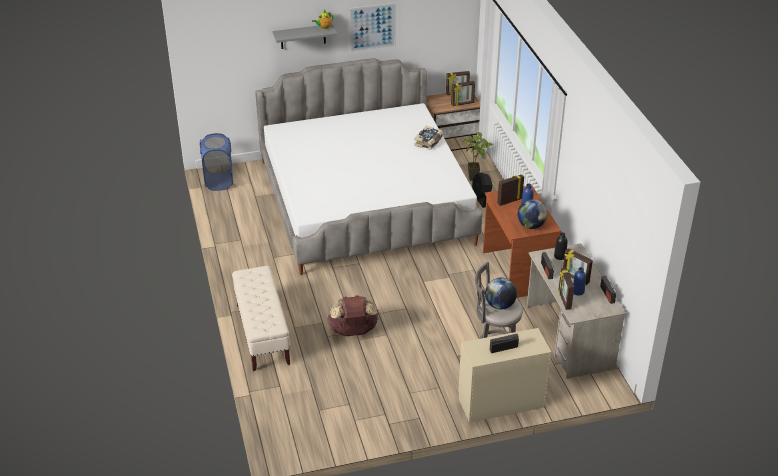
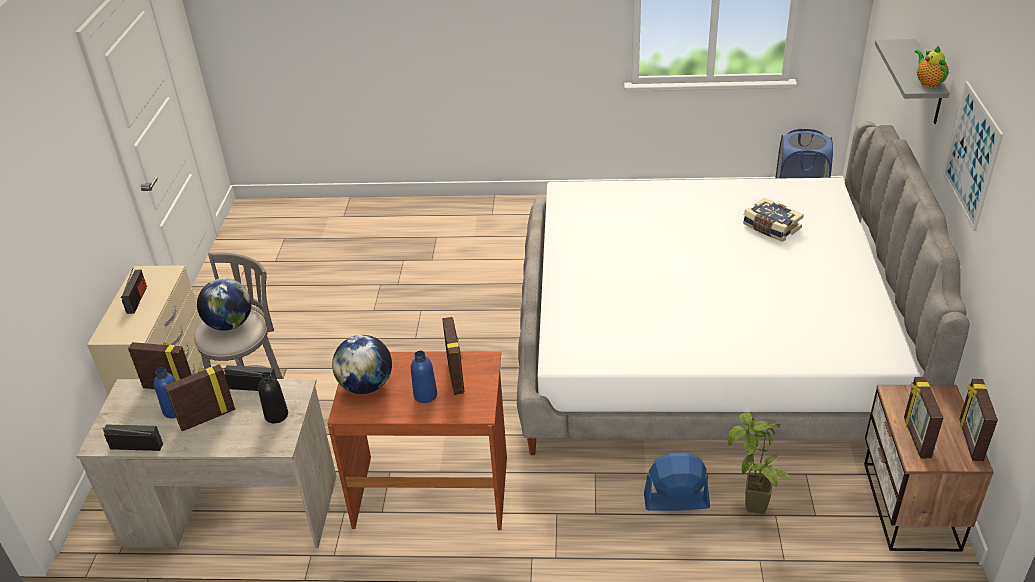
camera: 110 degrees right, 0 degrees up
(262, 334) = (439, 213): beige bench -> none
(353, 332) = (397, 282): brown backpack -> none
(429, 142) = (748, 349): book -> book (771, 228)
(481, 199) = (676, 501): black fan -> blue fan

